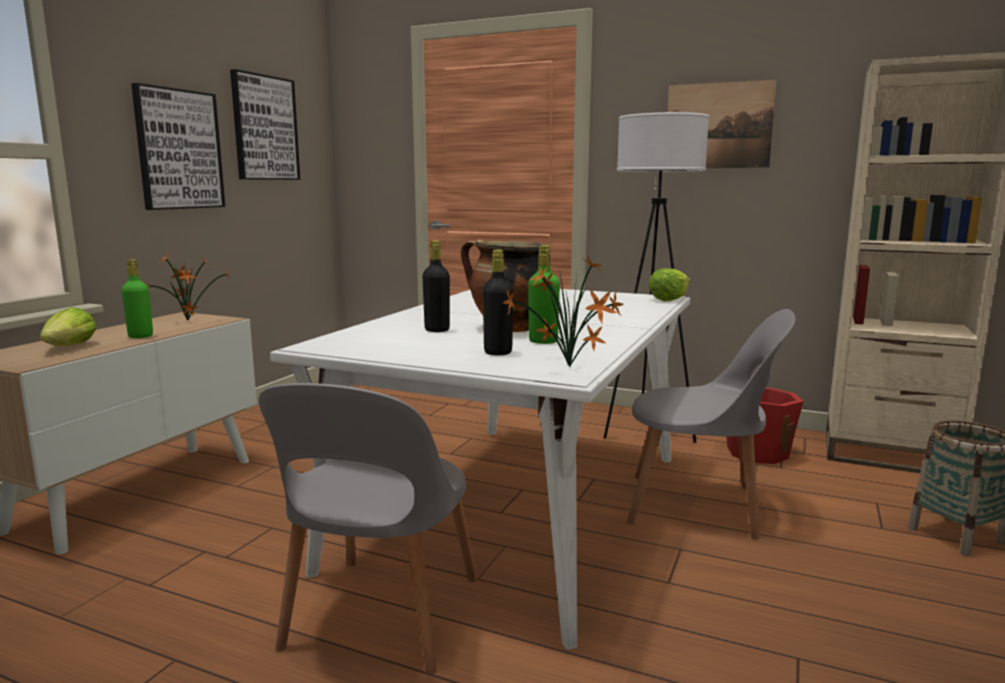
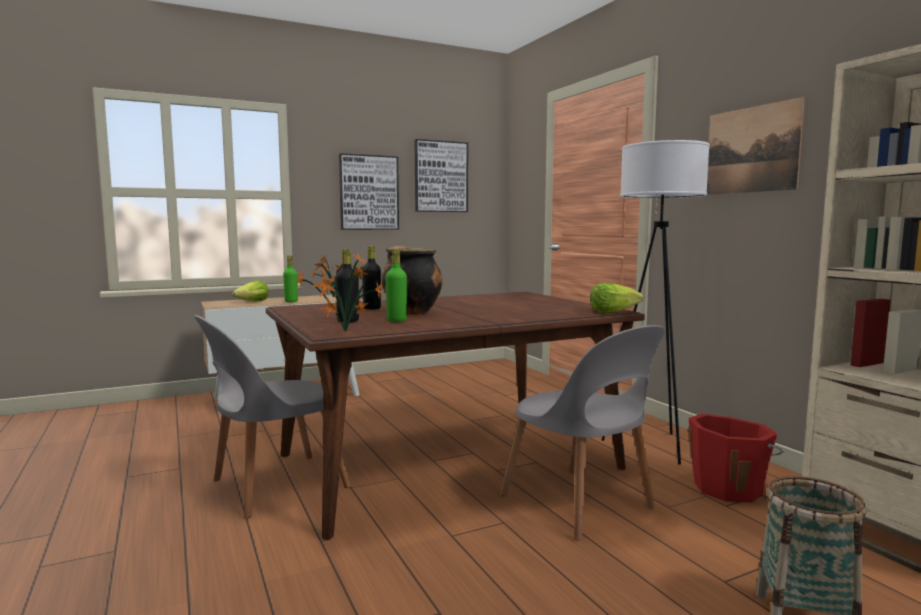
camera: 40 degrees right, 5 degrees down
(519, 509) = (447, 462): white dining table -> brown dining table

